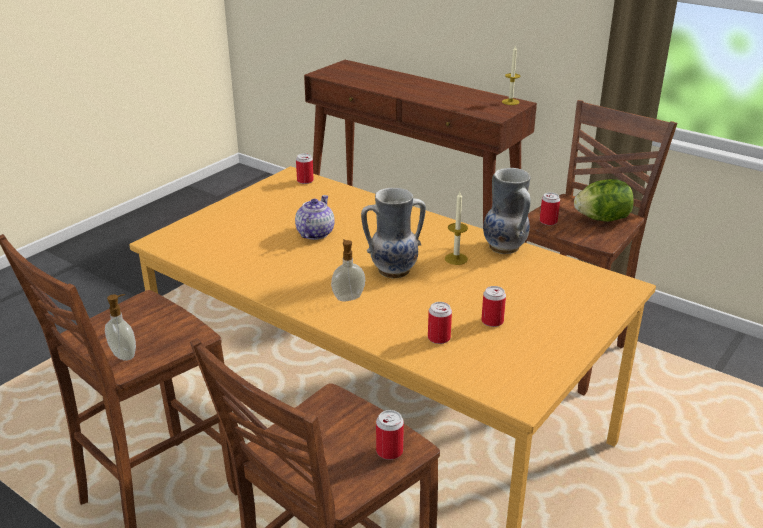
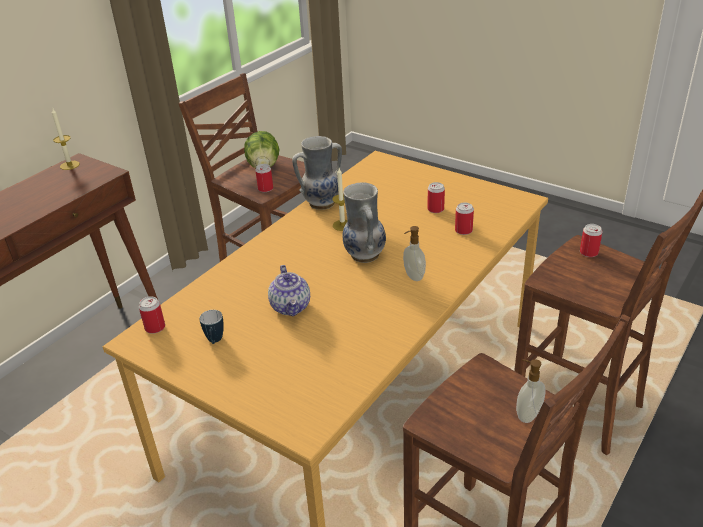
camera: 90 degrees left, 5 degrees up
(278, 203) = (215, 341): none -> mug
(314, 233) = (291, 307): teapot -> teapot turned 120 degrees counterclockwise

